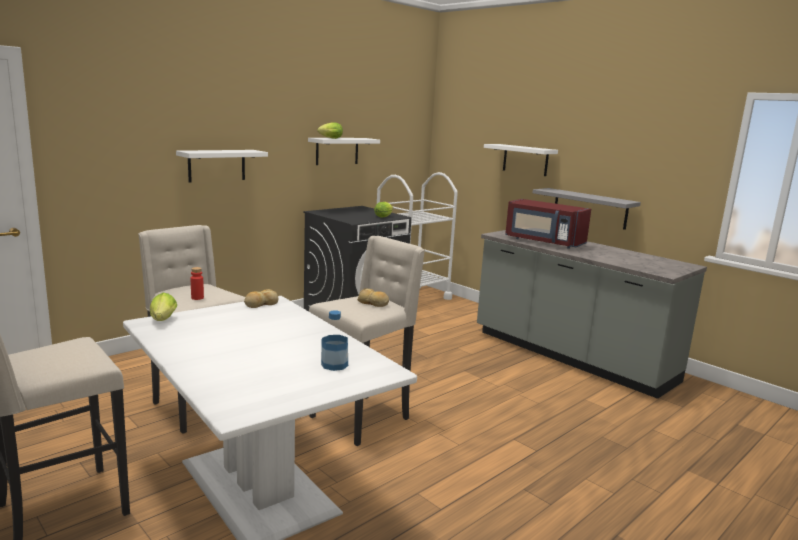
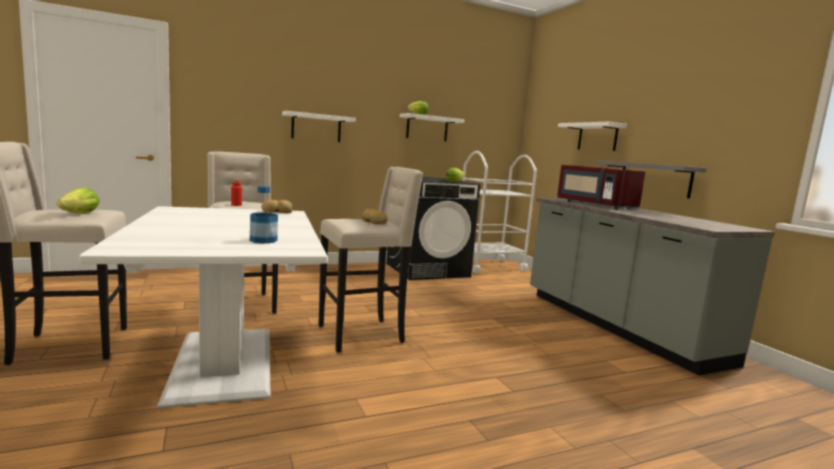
camera: 20 degrees right, 5 degrees down
(163, 321) = (183, 209): lettuce -> lettuce (78, 214)

